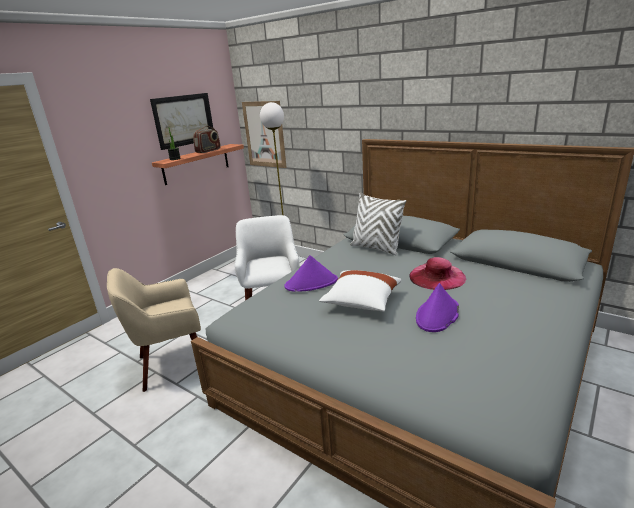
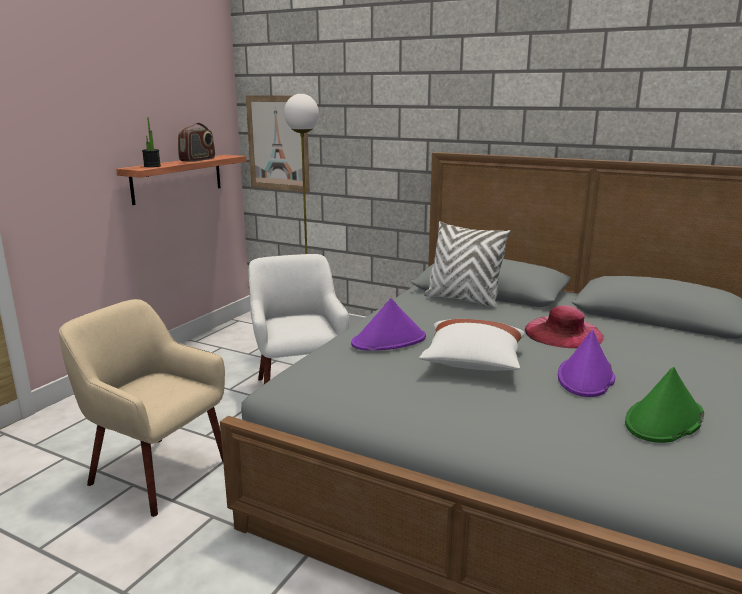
camera: 10 degrees left, 5 degrees down
(171, 364) = (157, 472): beige armchair -> beige armchair turned 60 degrees clockwise
(184, 120) = (165, 112): picture -> none
(479, 353) = (664, 420): none -> green hat

